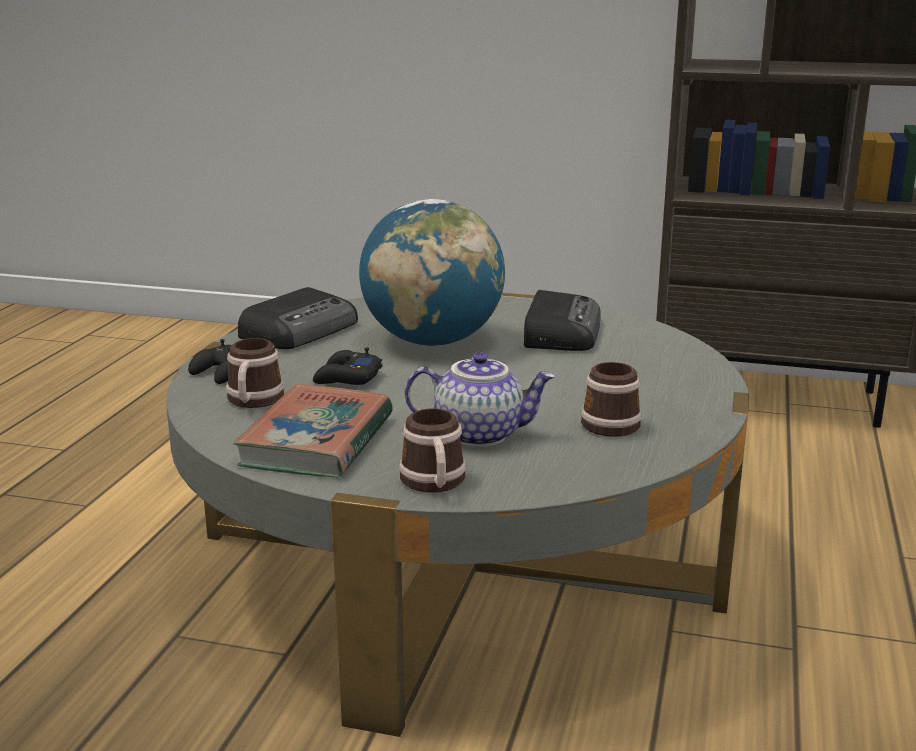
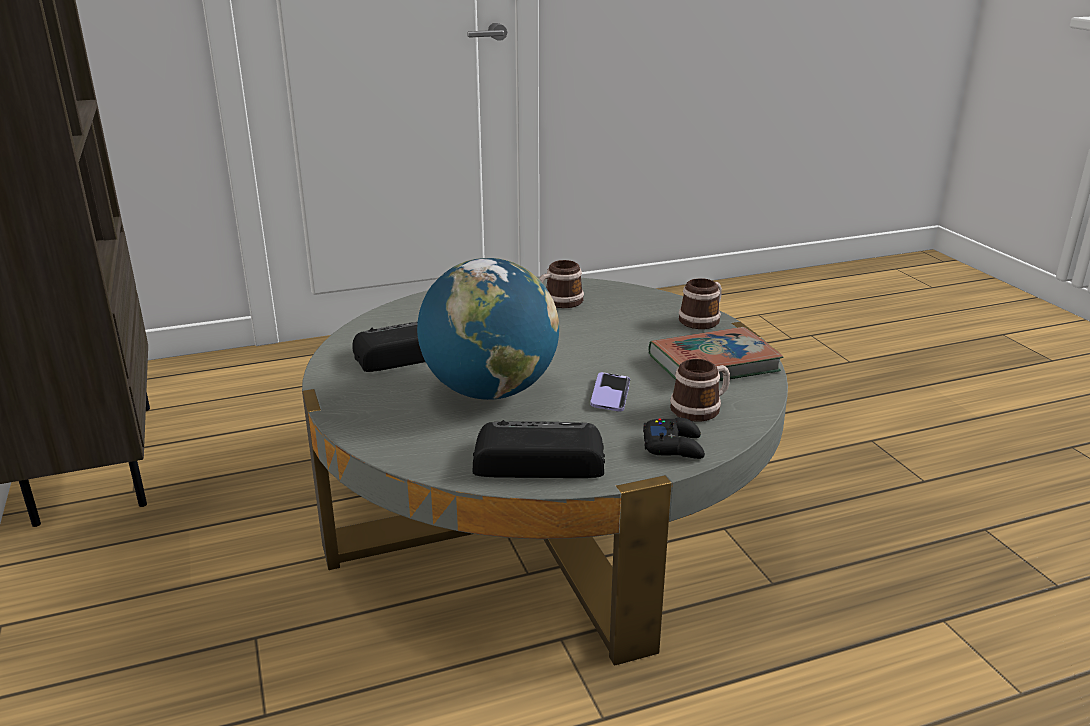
camera: 125 degrees left, 5 degrees up
(347, 378) = (610, 394): black game controller -> phone
(480, 434) = (628, 327): teapot -> none

